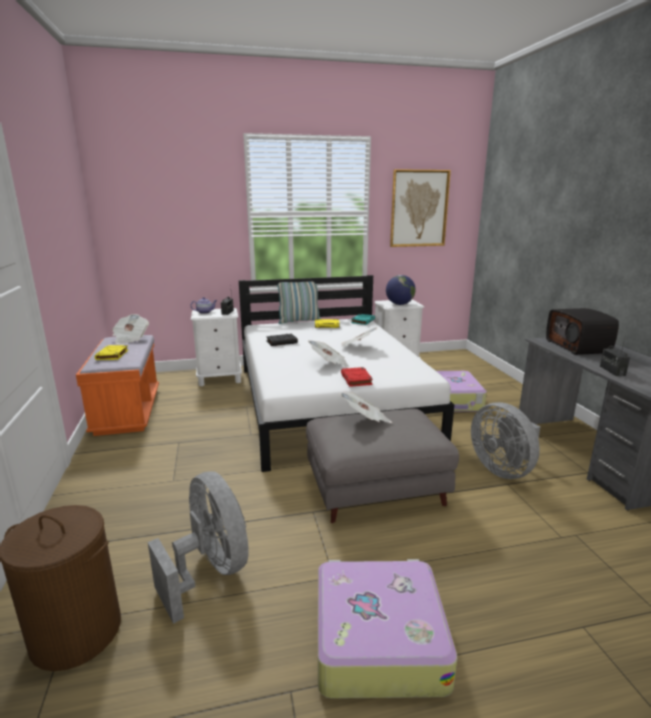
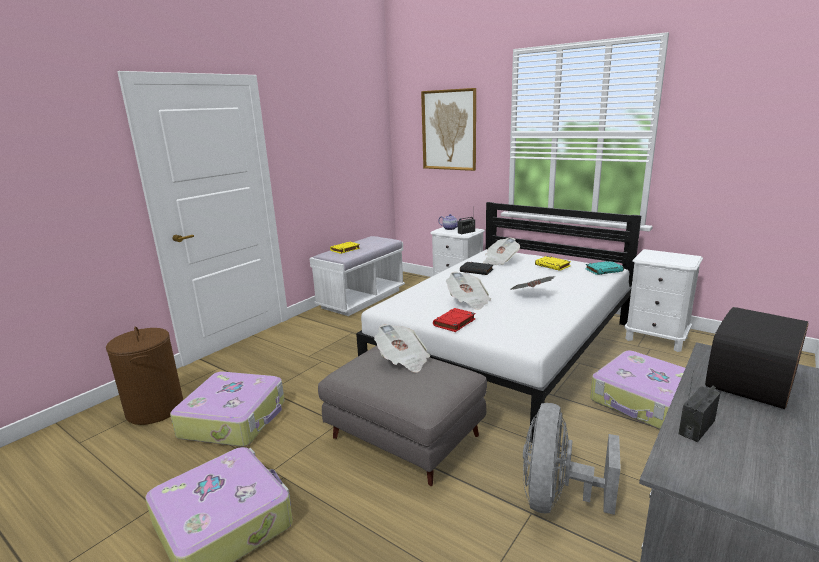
camera: 50 degrees right, 0 degrees up
(127, 411) = (361, 299): orange bench -> white bench
(130, 339) = (379, 240): newspaper -> newspaper (500, 261)
(210, 571) = (234, 419): grey fan -> suitcase
(299, 321) = (539, 255): pillow -> none
(399, 304) = (663, 259): globe -> none
(419, 208) = (741, 128): picture -> picture (449, 130)

